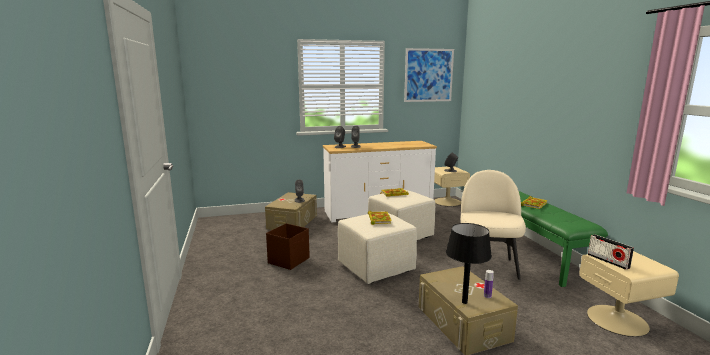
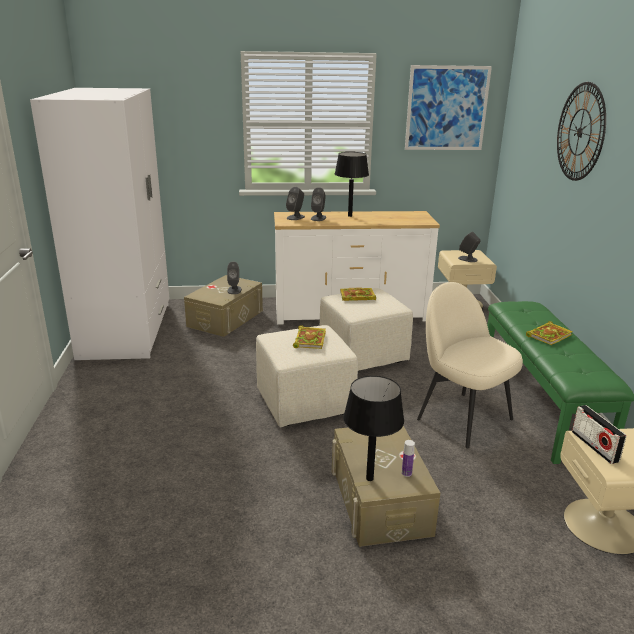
camera: 10 degrees right, 10 degrees up
(222, 234) = (127, 330): none -> white wardrobe
(289, 260) = (196, 379): brown storage box -> none
(375, 144) = (350, 216): none -> black table lamp
(487, 266) = (462, 418): beige chair -> beige chair turned 60 degrees counterclockwise
(529, 76) = (580, 132): none -> wall clock

